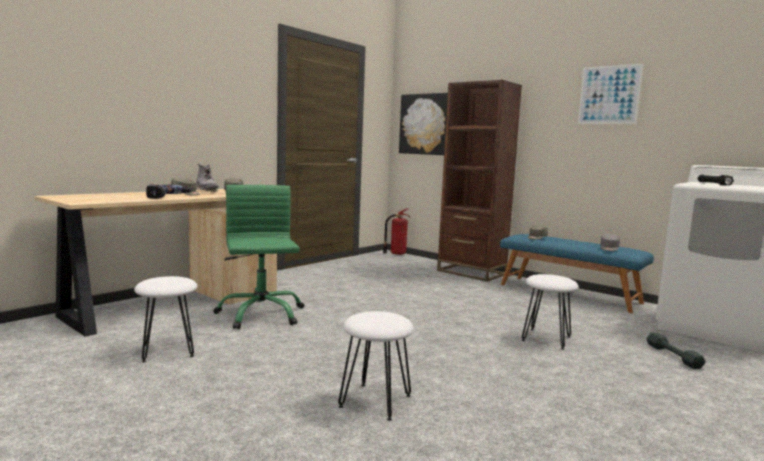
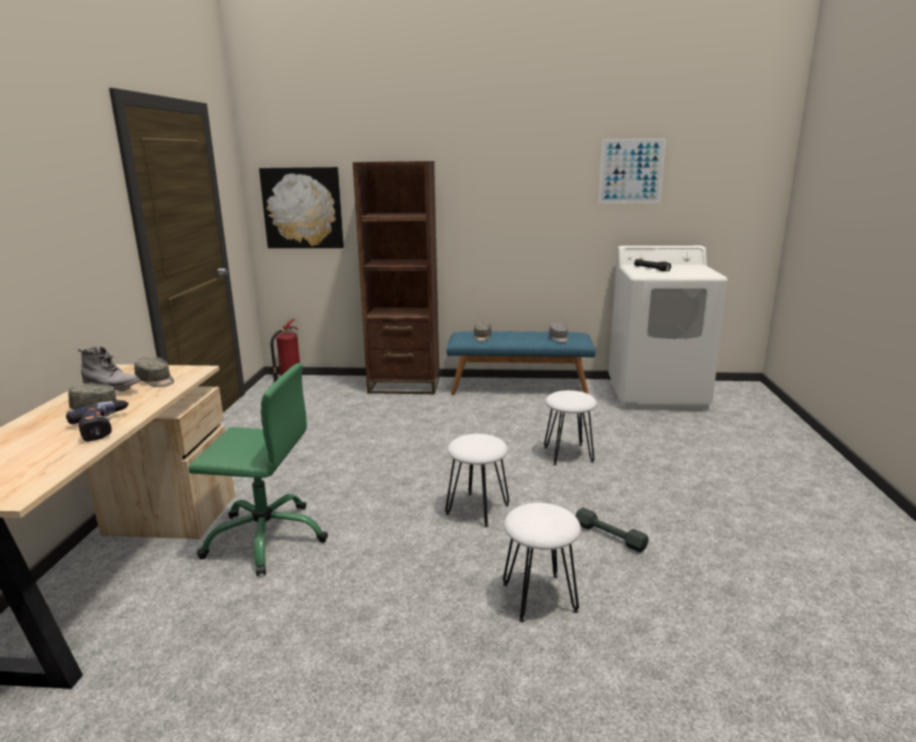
camera: 35 degrees left, 10 degrees up
(168, 350) = (235, 647): white stool -> white stool (477, 509)
(260, 314) = (266, 537): green office chair -> green office chair turned 150 degrees clockwise
(609, 94) = (533, 174): picture -> picture (631, 171)
(673, 356) = (664, 437): grey dumbbell -> grey dumbbell (610, 536)

